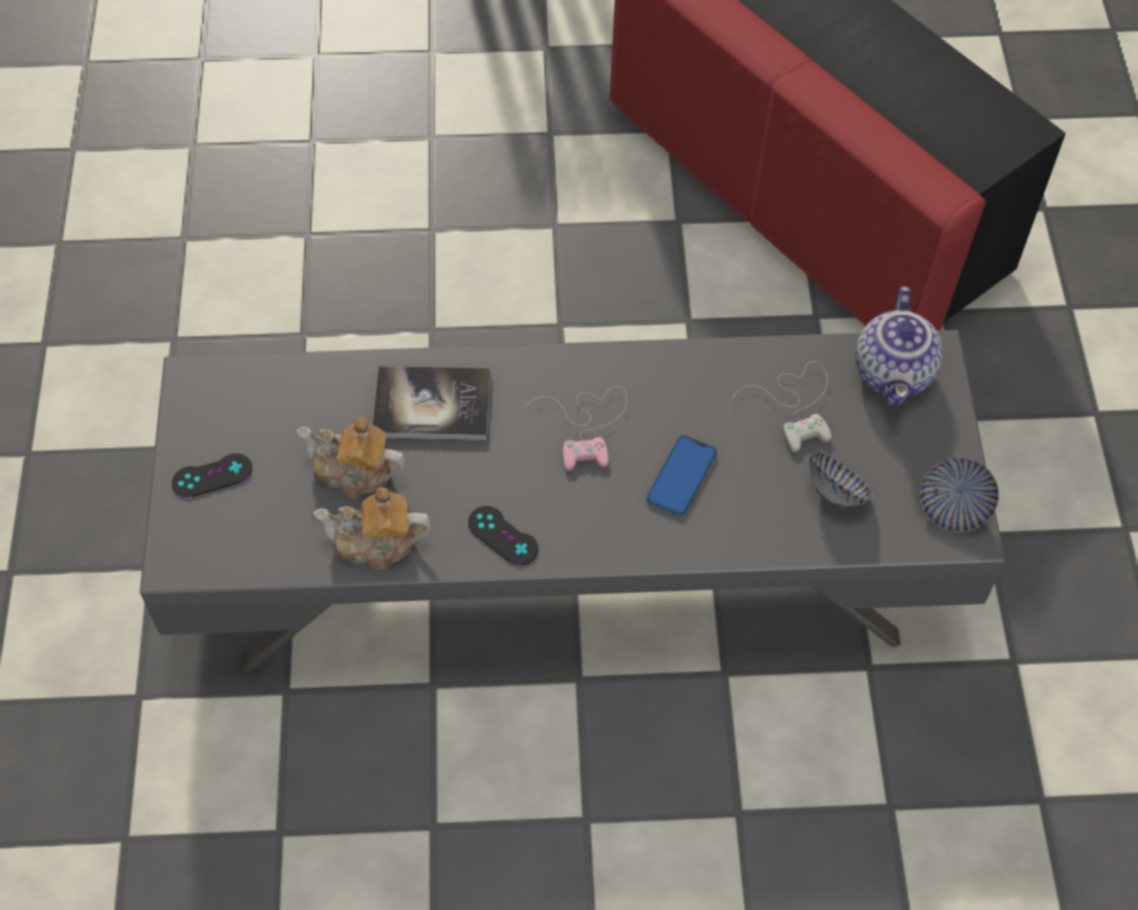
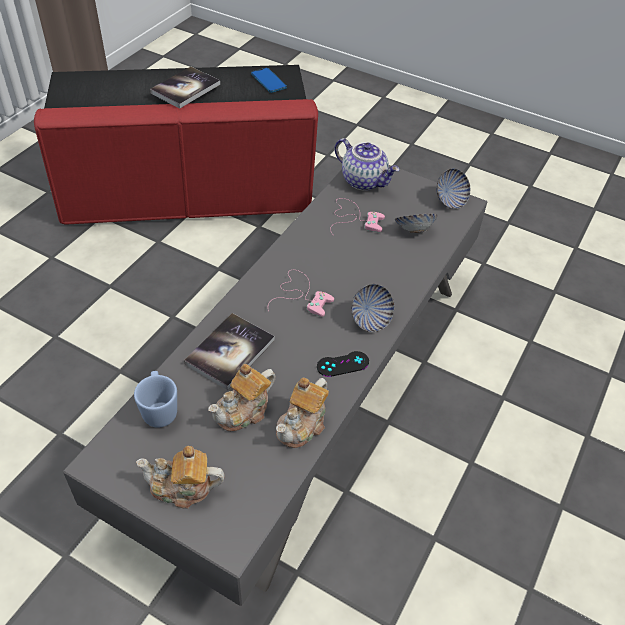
camera: 60 degrees left, 10 degrees down
(212, 476) = (182, 488): black game controller -> teapot
(298, 389) = (159, 409): none -> blue mug
(606, 528) = (370, 320): none -> bowl
(681, 476) = (362, 277): phone -> phone (268, 81)
(796, 405) = (354, 218): white game controller -> pink game controller
(845, 46) = (185, 89): none -> book

